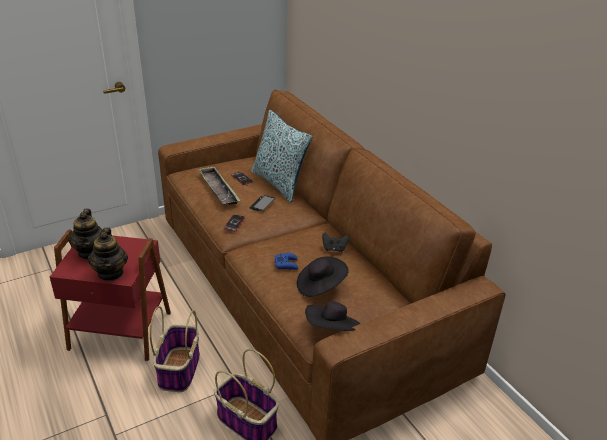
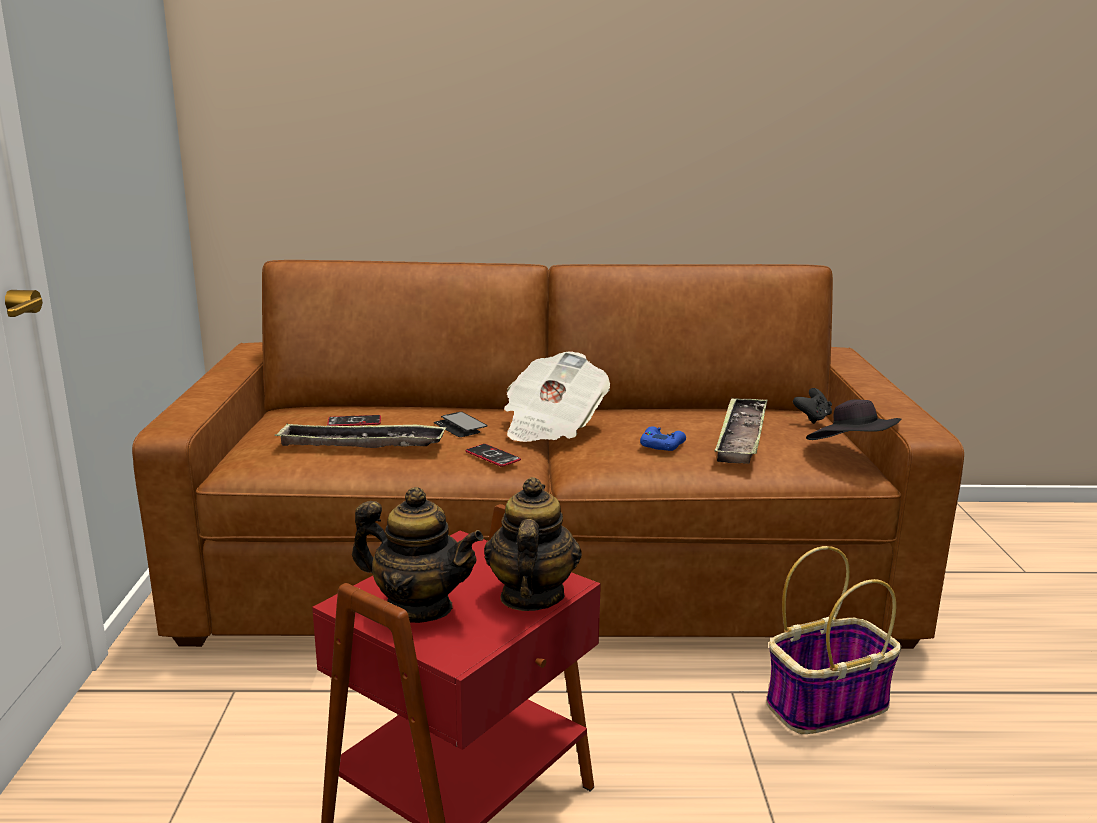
camera: 60 degrees left, 15 degrees down
(111, 273) = (531, 596): teapot -> teapot turned 105 degrees counterclockwise
(179, 369) = (648, 749): basket -> none
(279, 183) = (408, 406): pillow -> none
(289, 227) = (551, 426): none -> newspaper
(320, 286) = (741, 436): black hat -> tray
(334, 249) = (648, 412): black game controller -> black game controller (812, 419)

